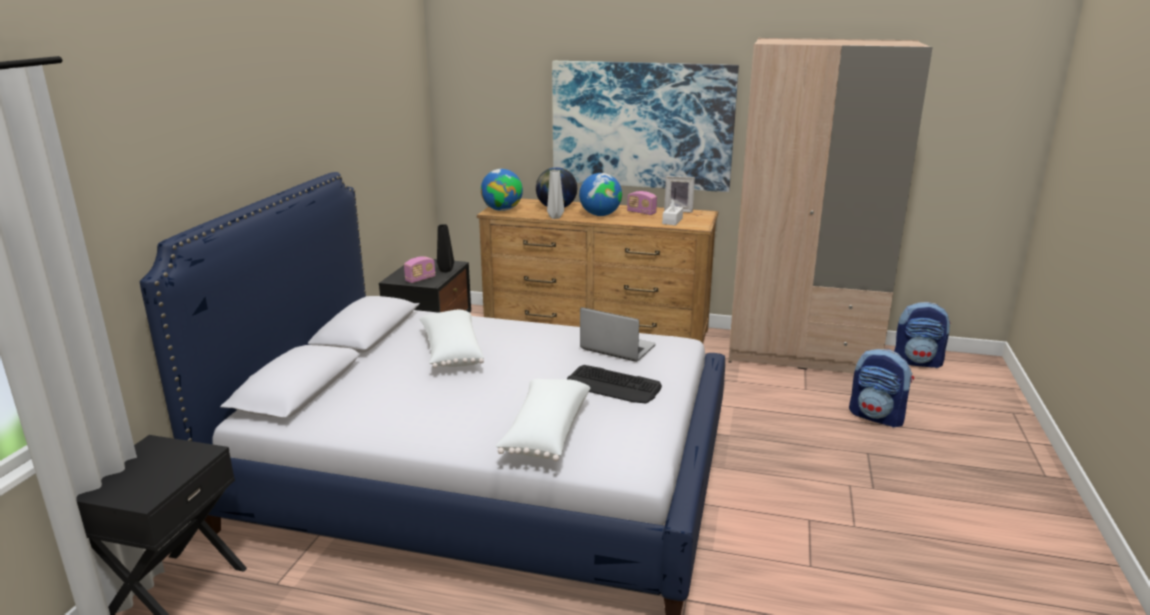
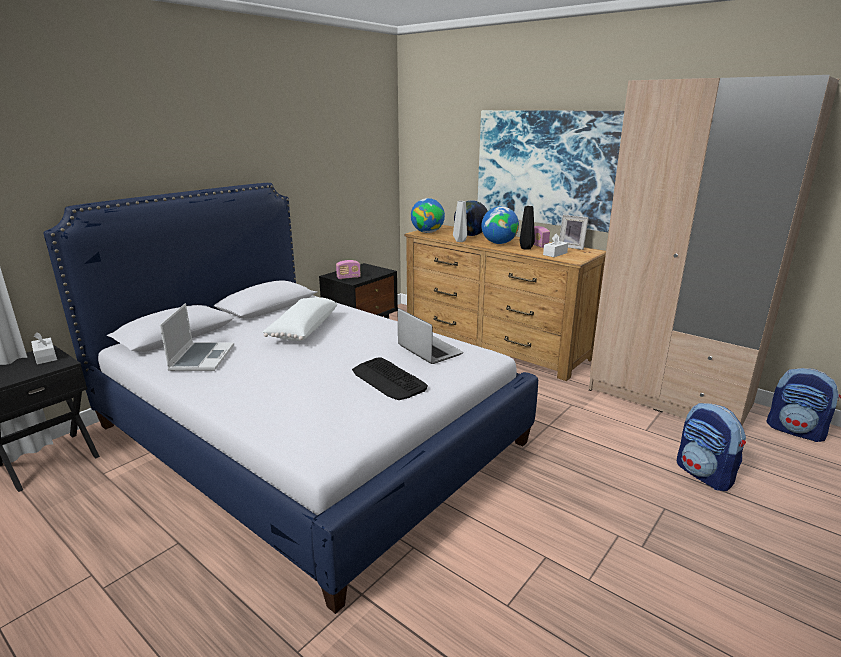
camera: 25 degrees right, 0 degrees up
(164, 450) = (45, 356): none -> white tissue box
(375, 408) = (202, 358): none -> laptop
(446, 271) = (373, 274): black vase -> black vase (526, 248)
(544, 432) = (288, 404): white pillow -> none

